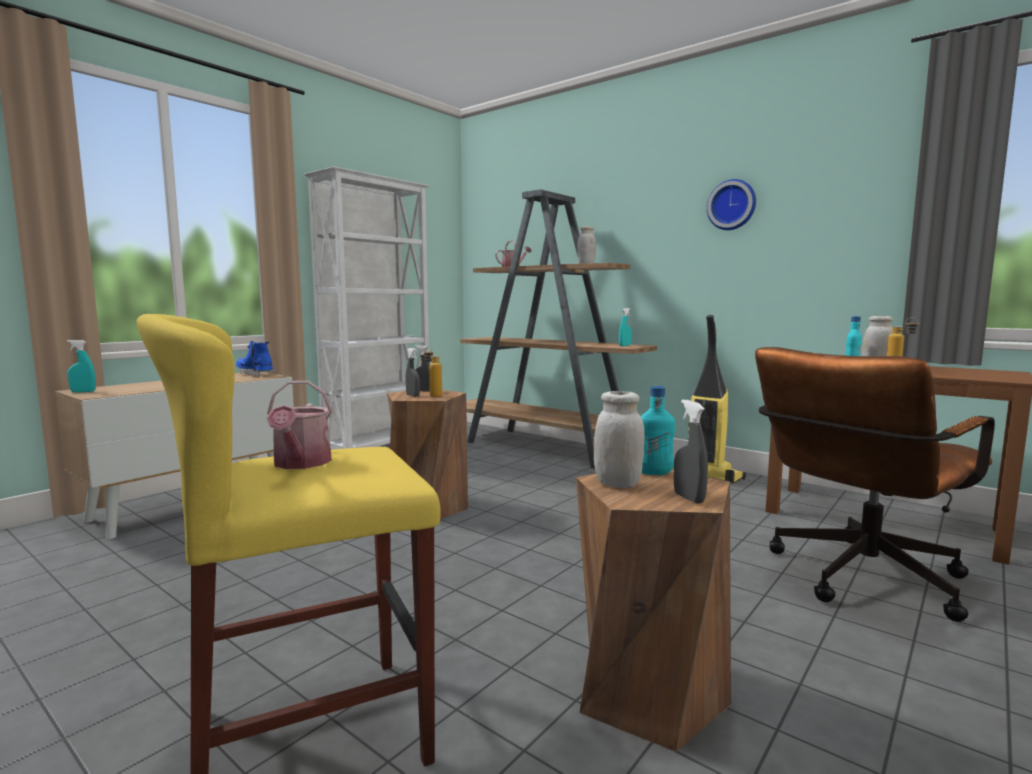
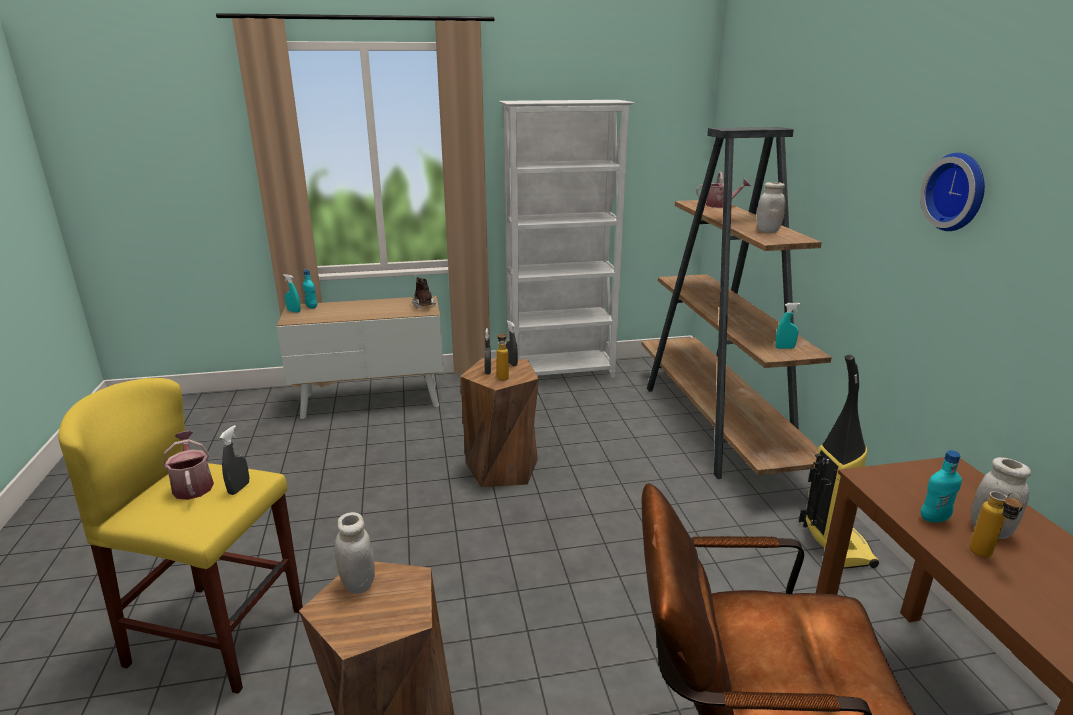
camera: 40 degrees right, 15 degrees up
(254, 374) = (423, 304): blue boot -> brown boot
(300, 463) = (193, 485): watering can -> watering can turned 120 degrees clockwise
(654, 473) = (407, 584): turquoise bottle -> turquoise bottle (311, 307)
(689, 498) = (359, 630): grey spray bottle -> grey spray bottle (239, 488)

